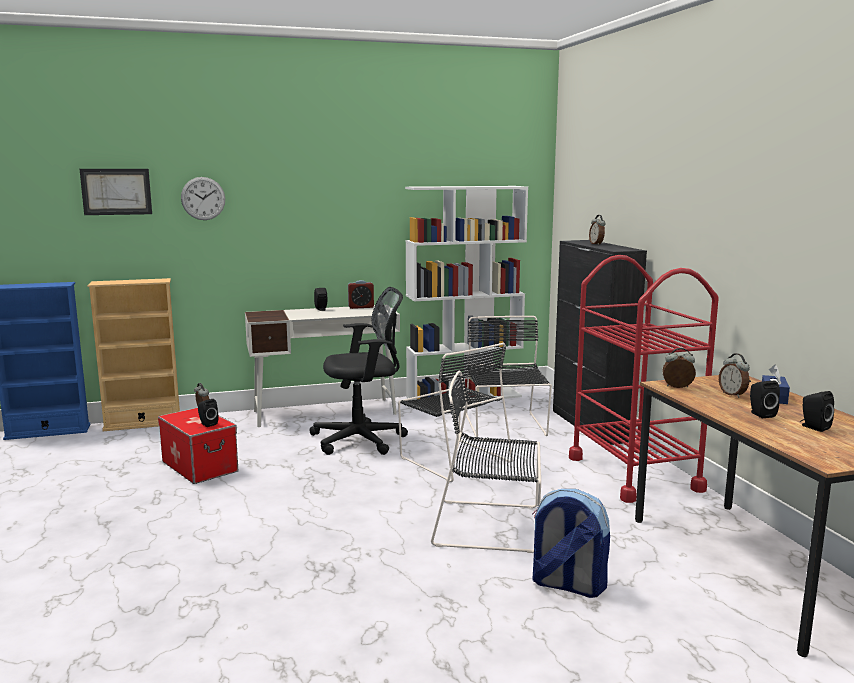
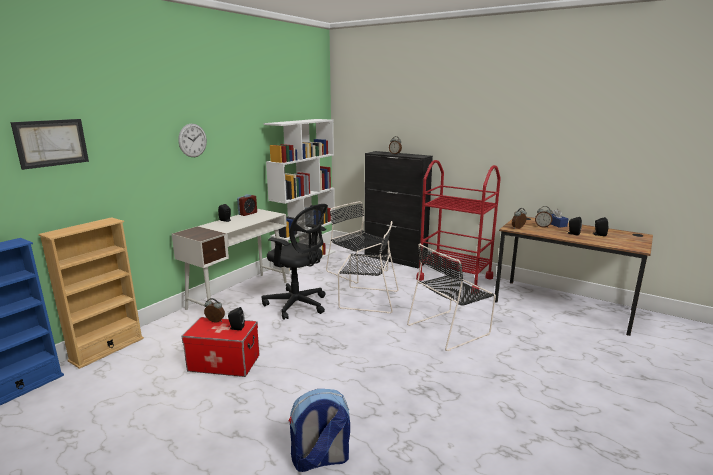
camera: 40 degrees left, 5 degrees up
(203, 198) = (129, 143): wall clock -> wall clock (192, 140)
(363, 440) = (298, 305): black office chair -> black office chair turned 90 degrees clockwise
(566, 585) = (526, 344): backpack -> backpack (320, 460)

